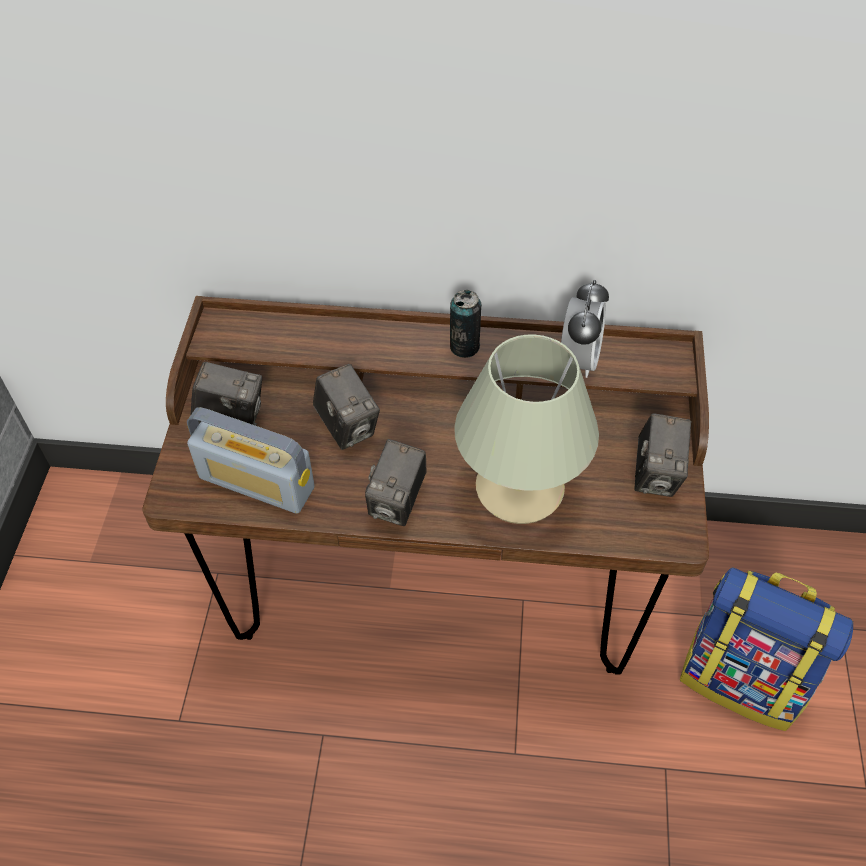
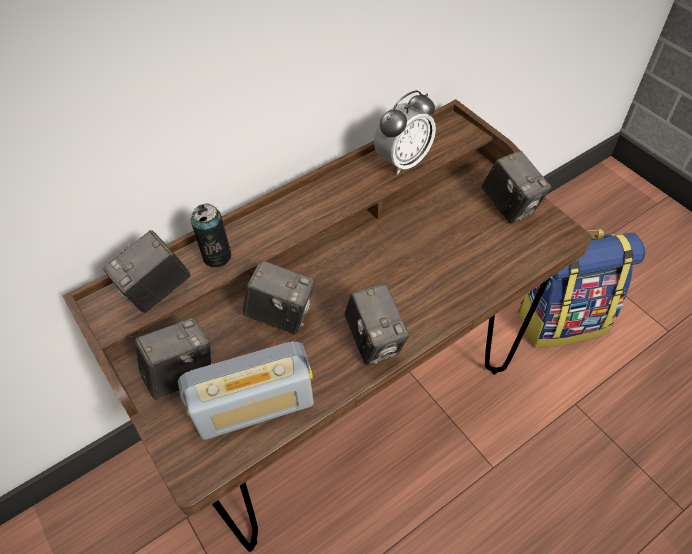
camera: 40 degrees left, 0 degrees up
(262, 338) = (157, 291): none -> camera
(464, 346) = (319, 199): can -> can (217, 256)
(518, 489) = (442, 273): beige table lamp -> none
(578, 360) = (403, 161): alarm clock -> alarm clock turned 75 degrees clockwise

